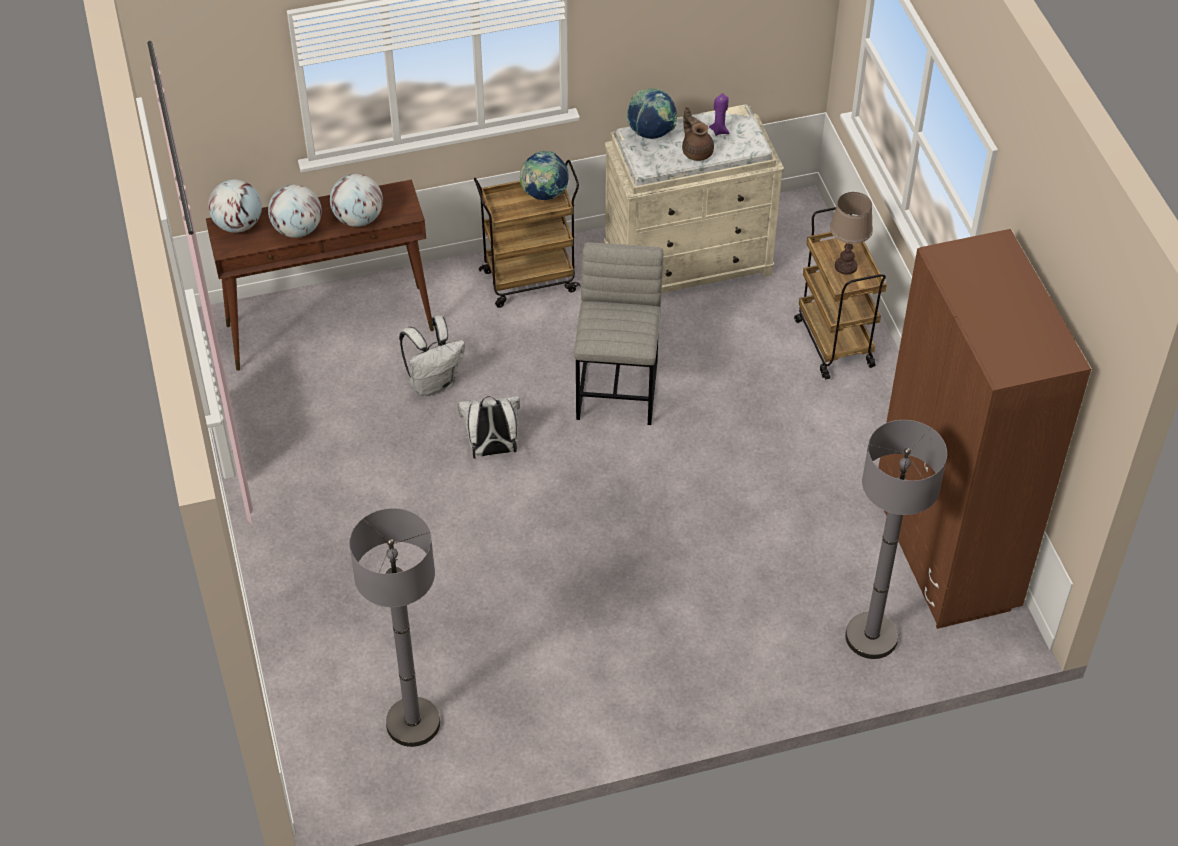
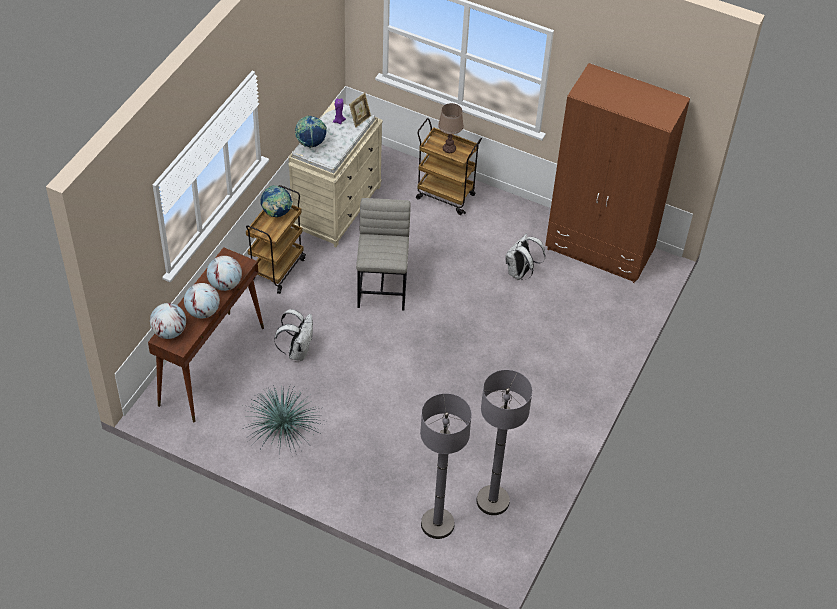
camera: 50 degrees left, 0 degrees up
(311, 448) = (282, 427): none -> potted plant
(492, 450) = (365, 359): white backpack -> white backpack (520, 273)
(617, 388) = (382, 287): grey chair -> grey chair turned 45 degrees clockwise
(696, 151) = (342, 137): brown teapot -> none
(745, 146) = (360, 119): none -> picture frame
(871, 637) = (615, 307): grey floor lamp -> grey floor lamp (437, 524)

